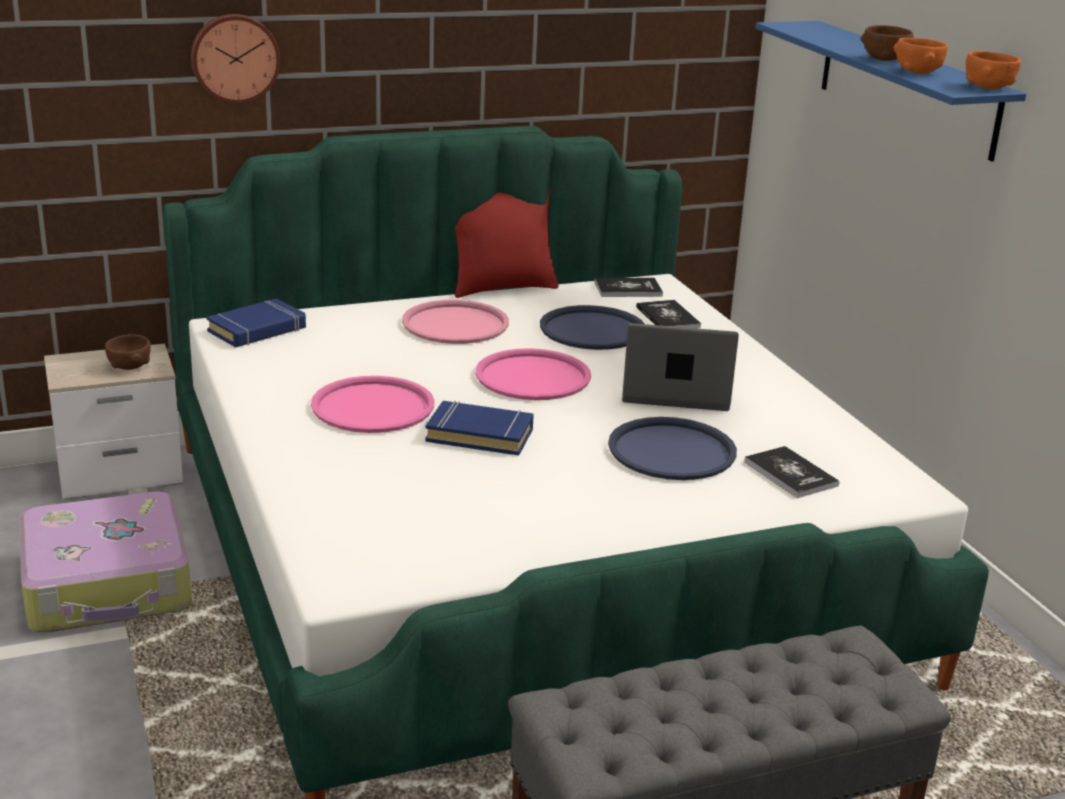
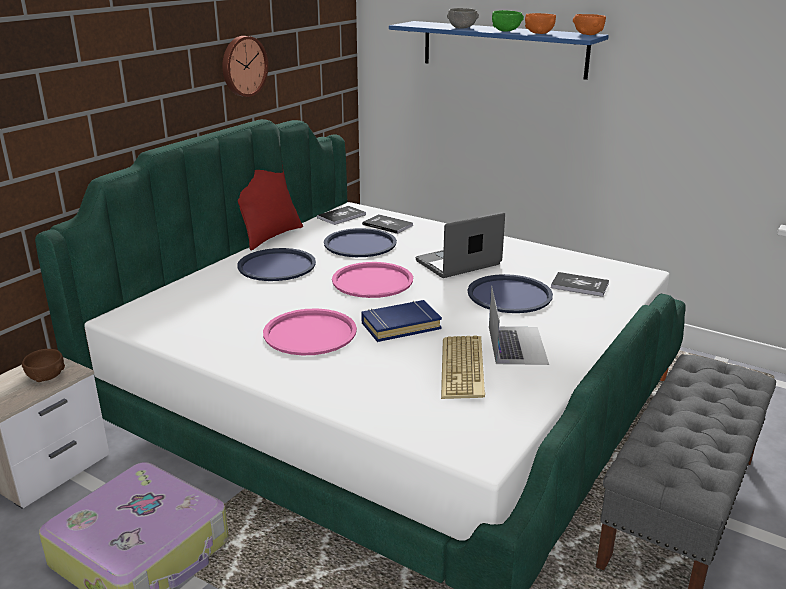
camera: 35 degrees left, 0 degrees up
(235, 58) = (65, 100): wall clock -> wall clock (243, 66)
(257, 330) = (150, 312): blue book -> none
(455, 324) = (277, 266): pink tray -> blue tray
(470, 504) = (464, 368): none -> keyboard
(576, 506) = (517, 345): none -> laptop
(839, 44) = (462, 28): none -> grey bowl
(885, 59) = (506, 31): brown bowl -> green bowl

